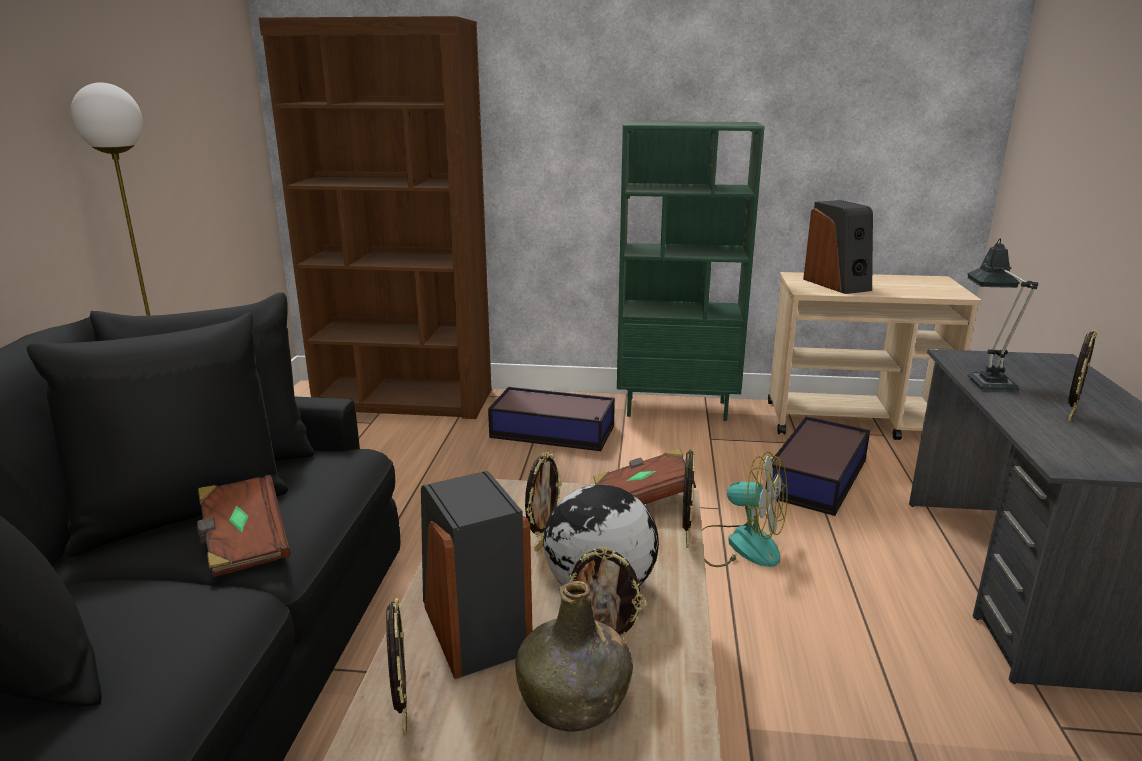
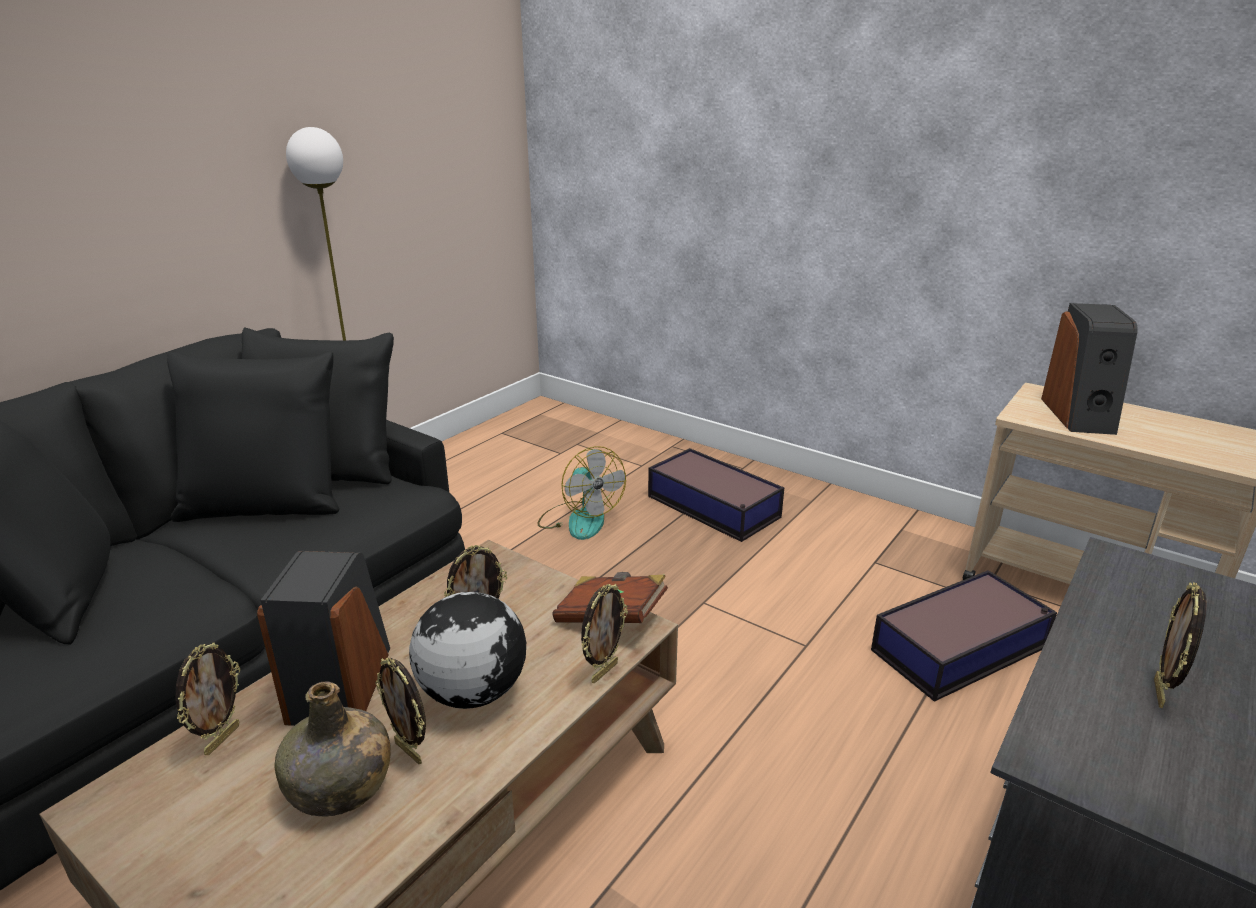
camera: 30 degrees right, 5 degrees up
(244, 544) = (266, 549): brown book -> none
(404, 400) = (607, 437): brown bookcase -> none
(677, 408) = (870, 515): green bookcase -> none
(740, 545) = (788, 694): fan -> fan (579, 519)
(987, 380) = (1109, 605): table lamp -> none
(1070, 416) = (1160, 694): picture frame -> picture frame turned 135 degrees clockwise

